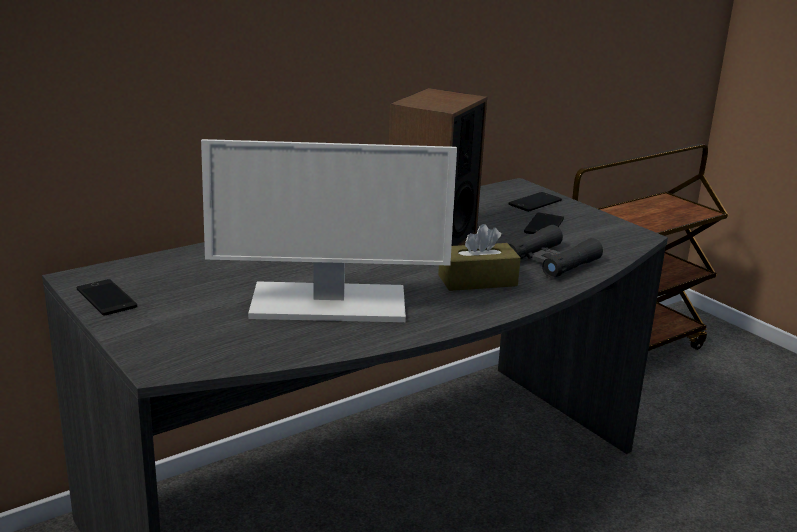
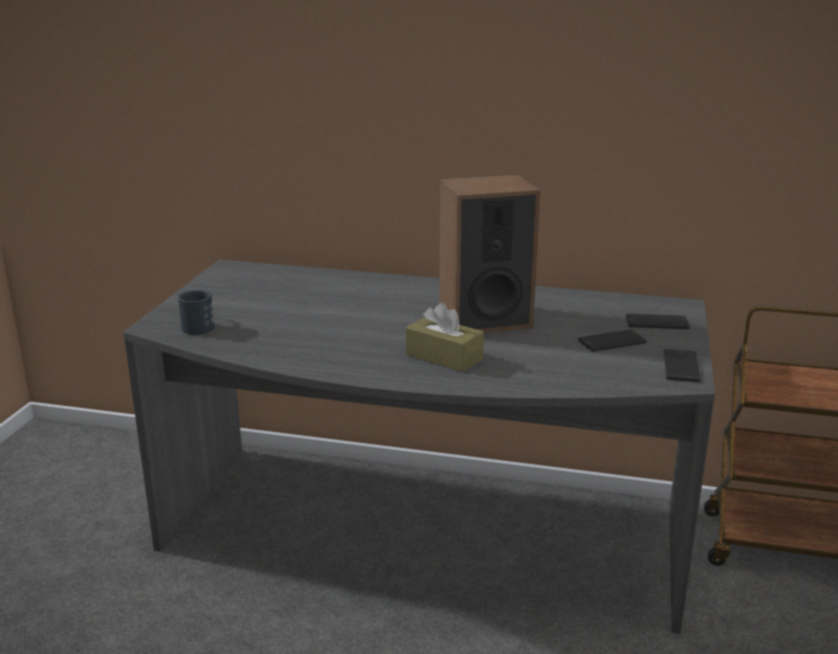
camera: 50 degrees right, 0 degrees up
(106, 298) = (215, 282): phone -> phone (681, 366)
(207, 344) = (199, 325): none -> black mug
(327, 304) = (311, 331): monitor -> none
(551, 261) = (540, 367): black binoculars -> none

